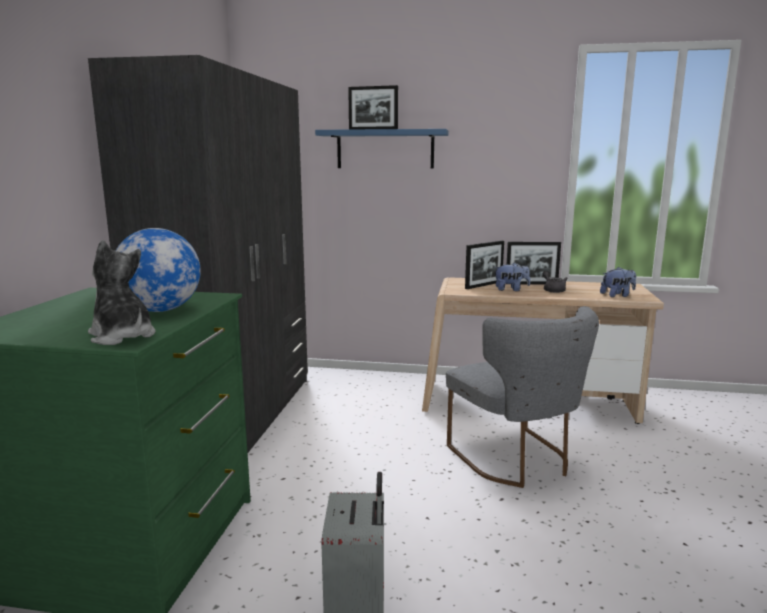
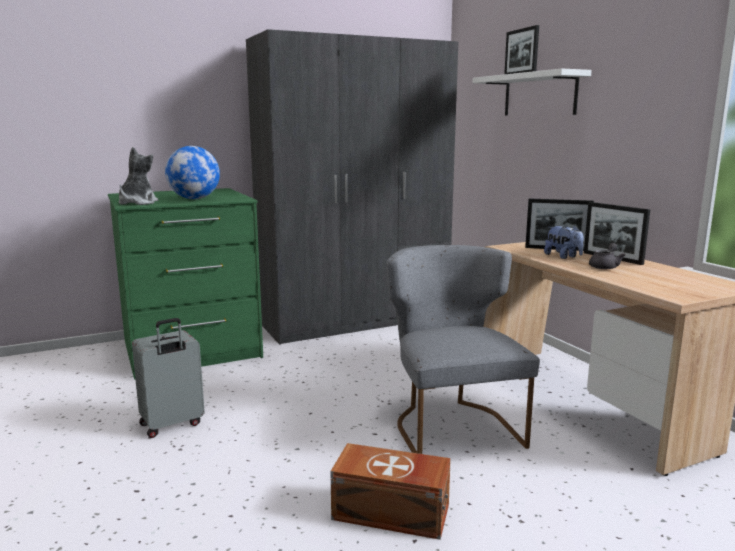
camera: 55 degrees right, 0 degrees up
(385, 149) = (539, 95): blue shelf -> white shelf
(517, 460) = (451, 425): grey chair -> grey chair turned 135 degrees clockwise
(617, 295) = (656, 286): plush toy -> none
(642, 539) = (392, 513): none -> brown storage box

